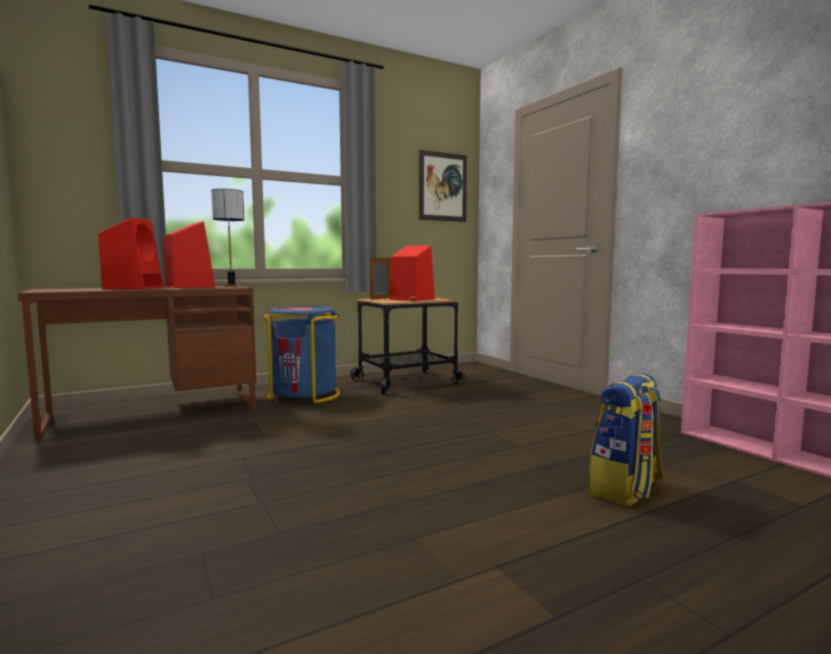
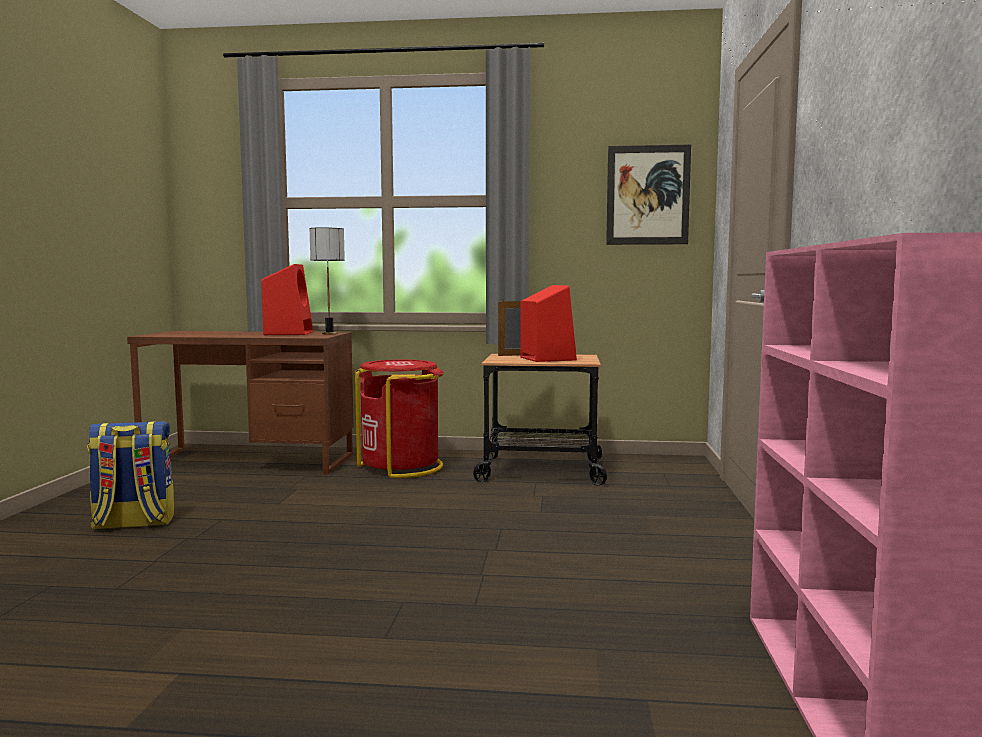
camera: 35 degrees right, 0 degrees up
(134, 288) = (236, 333): red speaker -> none
(305, 395) = (401, 467): blue trash can -> red trash can
(626, 490) = (470, 658): backpack -> backpack (133, 523)

